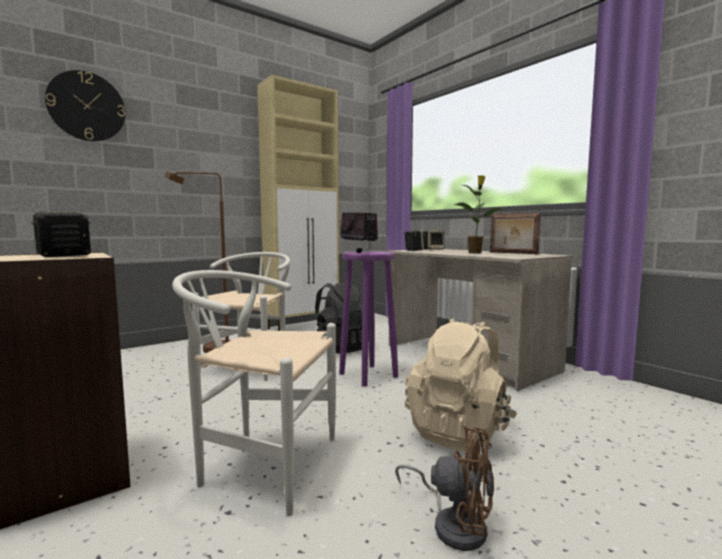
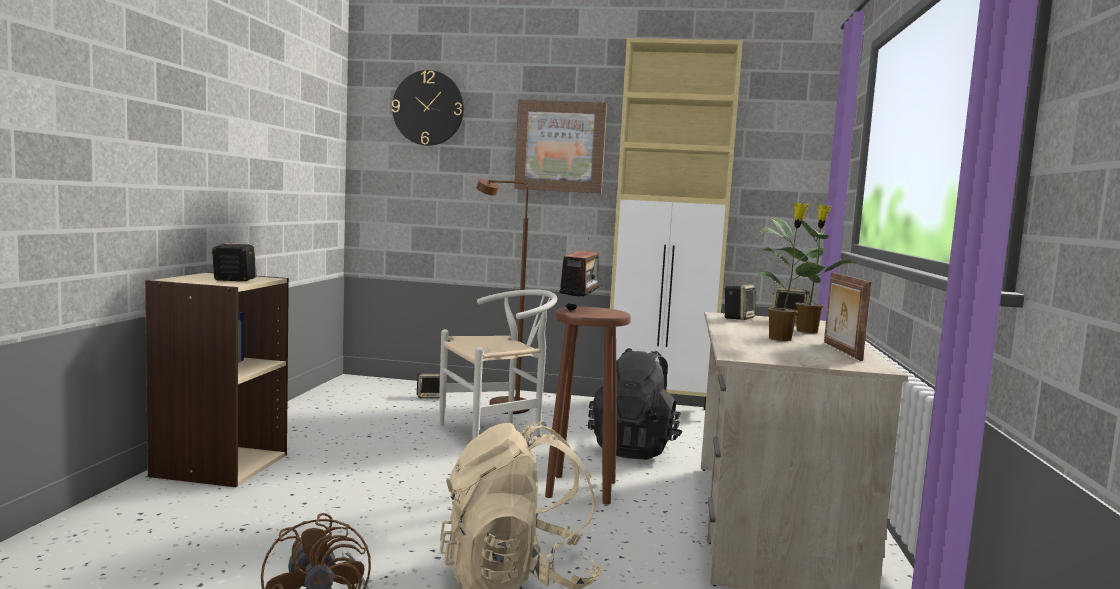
camera: 45 degrees right, 0 degrees up
(142, 359) = (429, 397): none -> speaker
(213, 150) = (560, 146): none -> picture
(260, 464) = (319, 513): white chair -> none
(368, 375) = (581, 489): purple stool -> brown stool
(459, 250) = (808, 331): none -> potted plant

